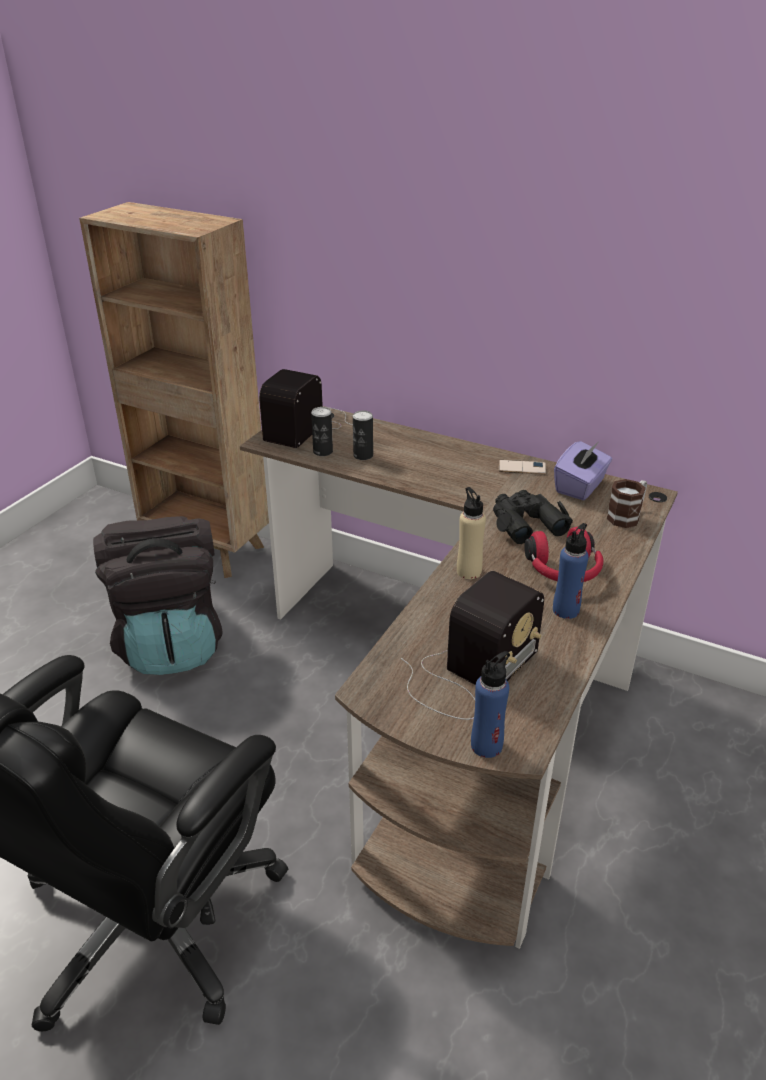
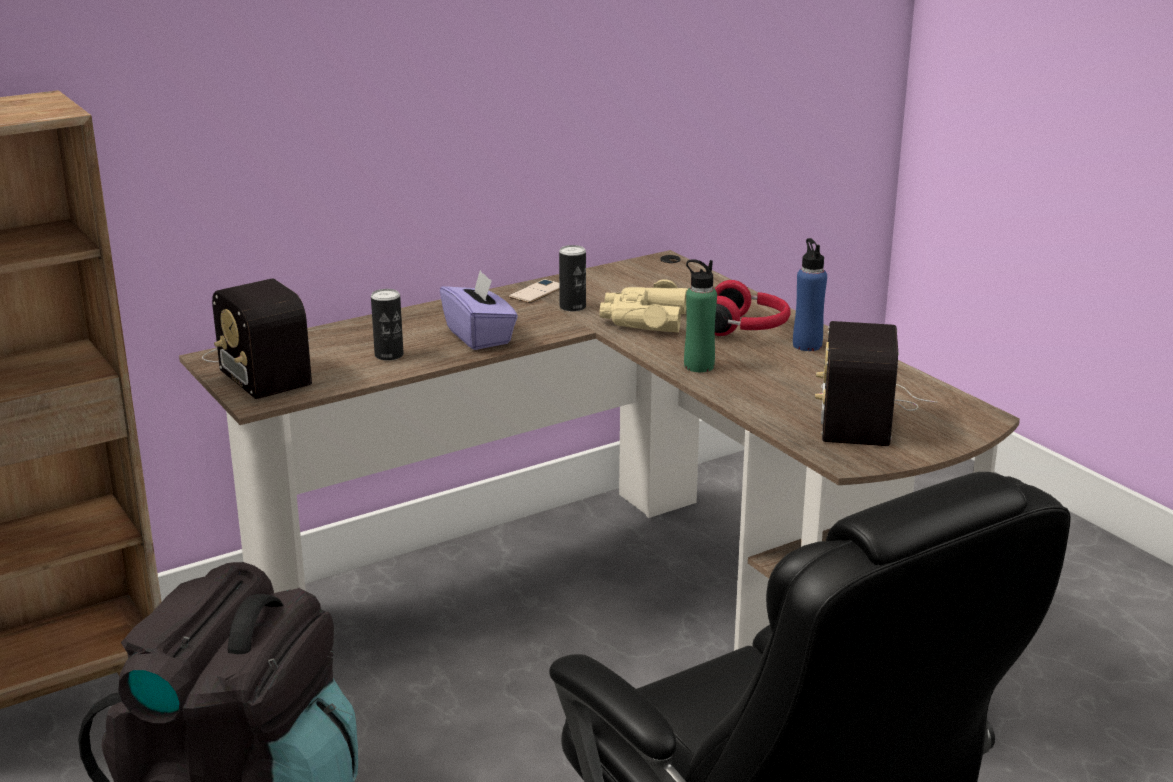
camera: 60 degrees left, 10 degrees down
(323, 452) = (342, 373): can -> can (572, 307)
(469, 571) = (698, 366): beige bottle -> green bottle
(469, 674) = (863, 409): radio -> radio turned 150 degrees counterclockwise
(486, 745) = (969, 429): blue bottle -> none
(525, 522) = (643, 319): black binoculars -> beige binoculars
(580, 486) = (610, 280): purple tissue box -> purple tissue box (479, 336)
(627, 516) = (686, 279): mug -> none

